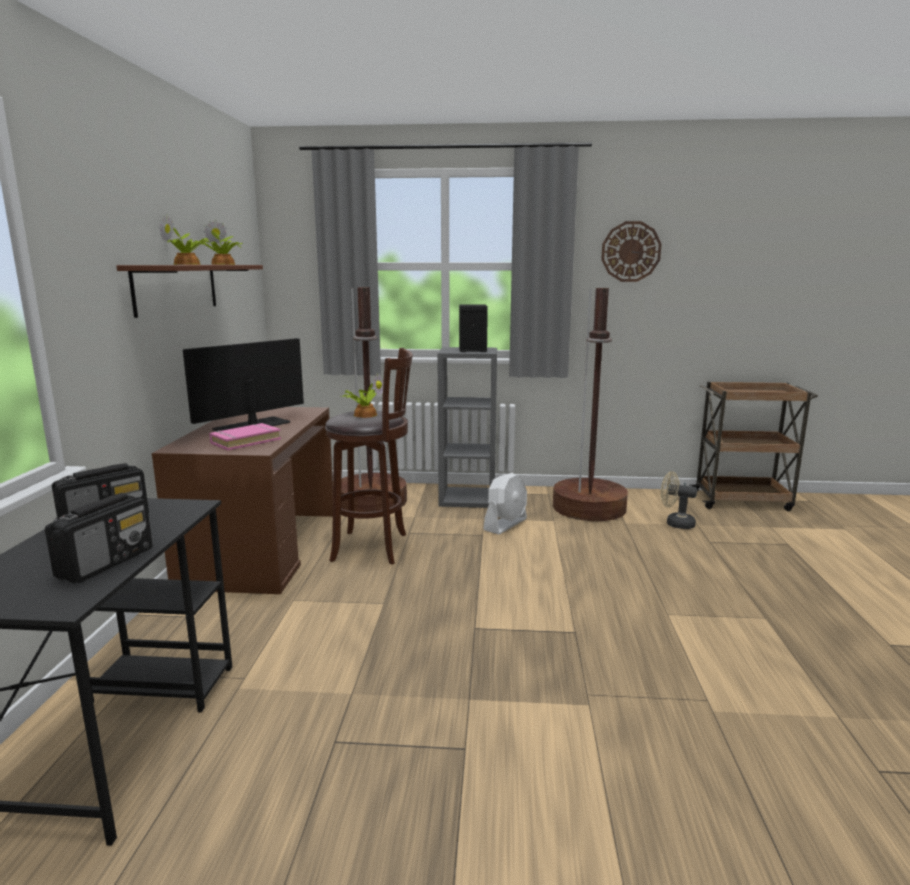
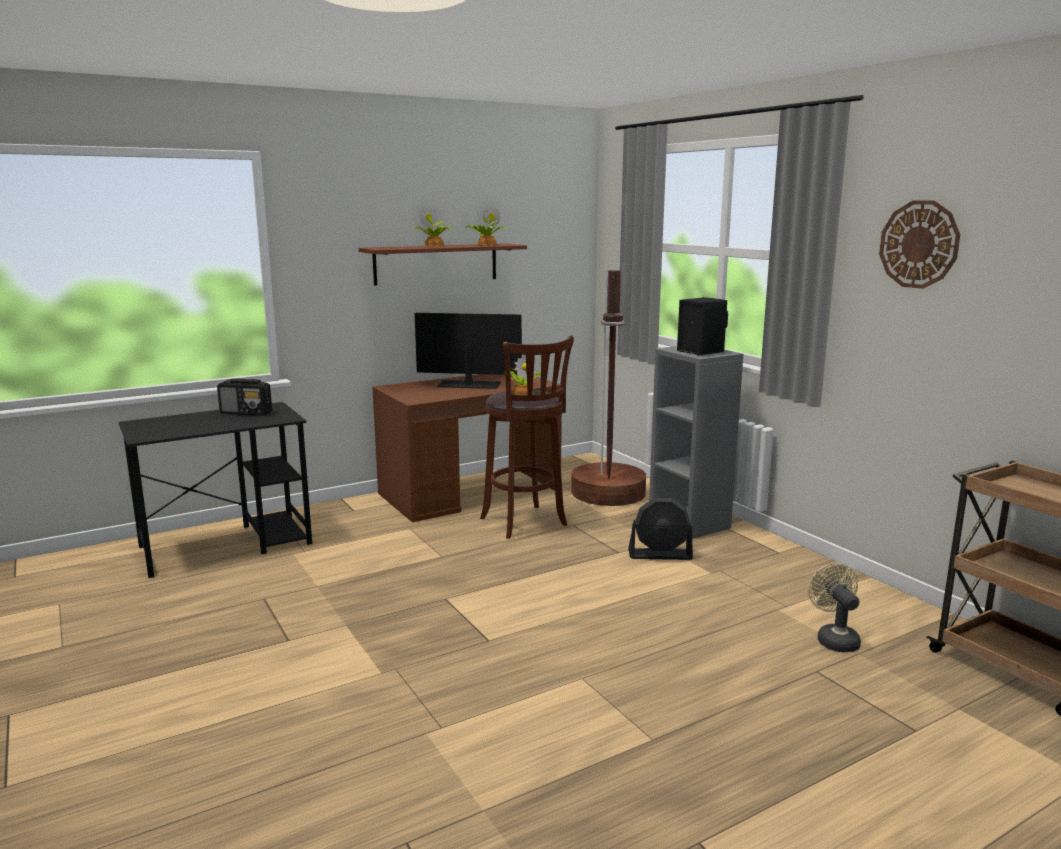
camera: 55 degrees right, 0 degrees up
(107, 562) = (193, 429): radio -> none
(245, 441) = (429, 393): pink book -> none
(505, 524) = (660, 555): white fan -> black fan
(589, 508) = (782, 581): brown floor lamp -> none

